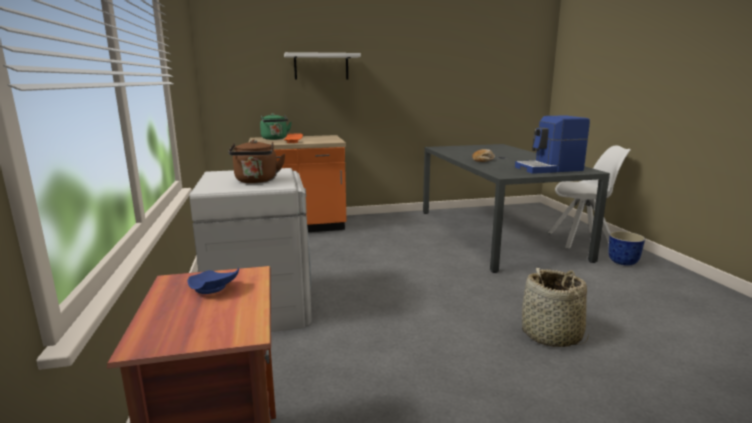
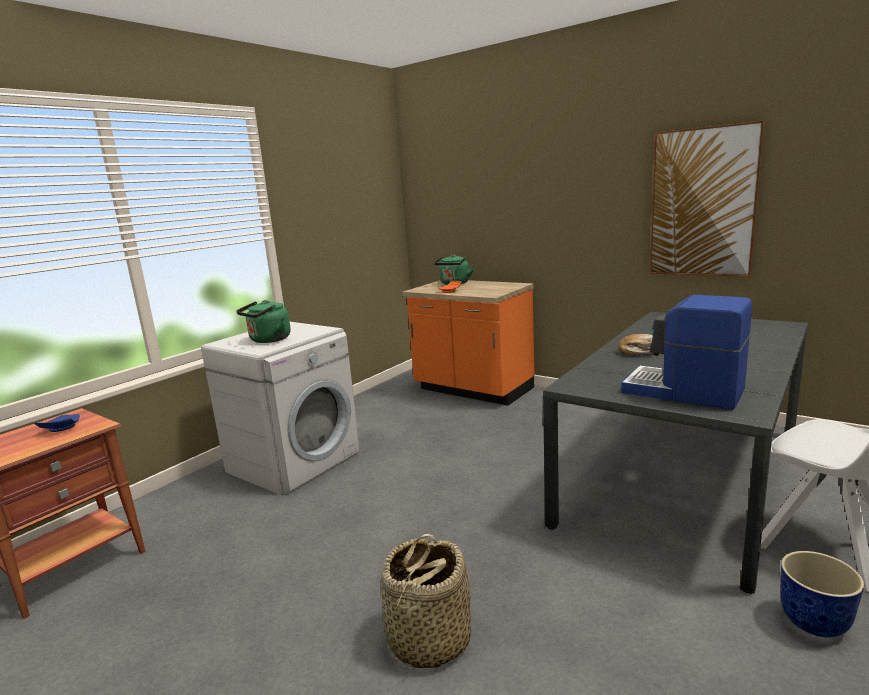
camera: 50 degrees right, 0 degrees up
(256, 181) = (268, 340): brown kettle -> green kettle
(321, 66) = (517, 196): white shelf -> none
(448, 77) = (703, 203): none -> picture

